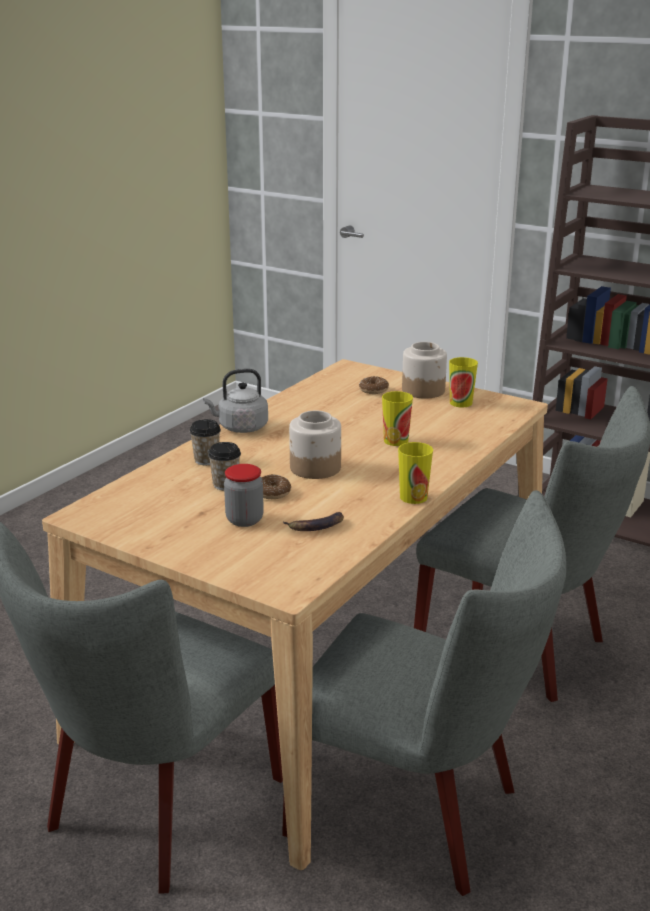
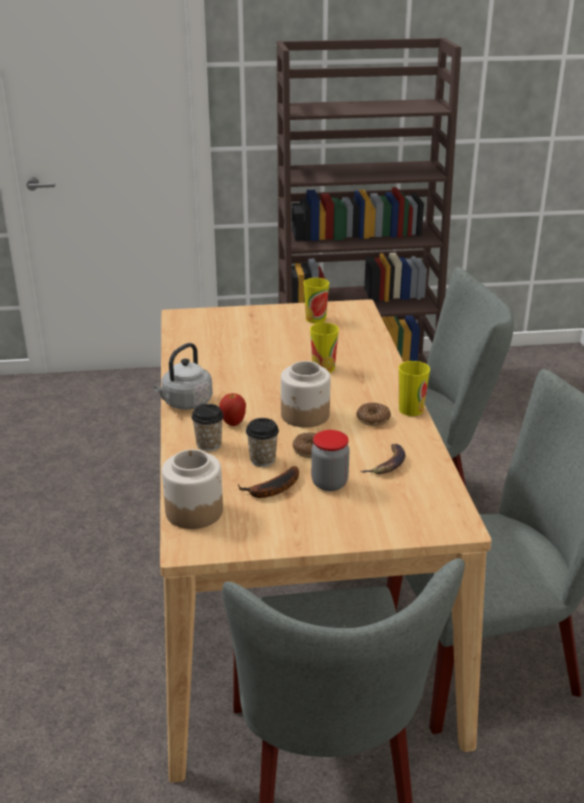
camera: 40 degrees left, 5 degrees up
(195, 506) = (272, 490): none -> banana
(250, 453) = (233, 423): none -> apple
(373, 390) = (235, 330): donut -> donut (373, 419)
(423, 390) = (272, 317): jar -> jar (194, 511)

